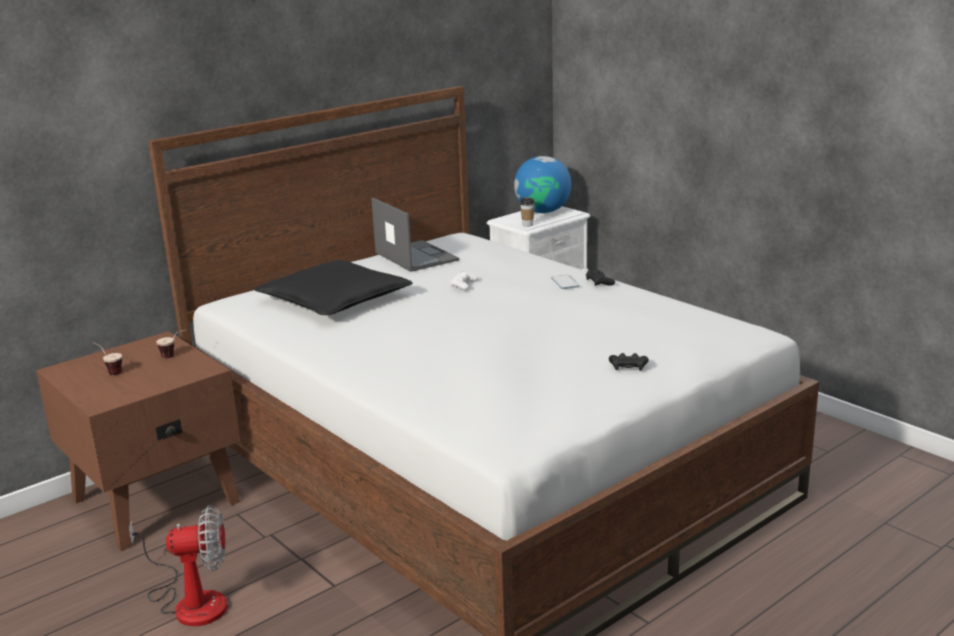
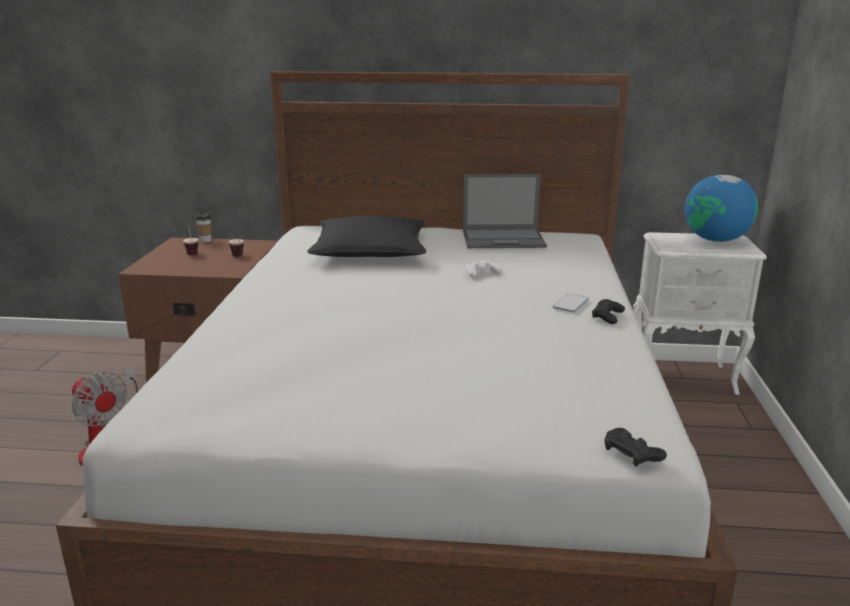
camera: 45 degrees right, 0 degrees up
(415, 256) = (504, 239): laptop -> laptop turned 75 degrees clockwise
(527, 225) = (671, 246): cup -> cup (205, 240)
(628, 366) = (423, 407): black game controller -> black game controller (632, 453)

